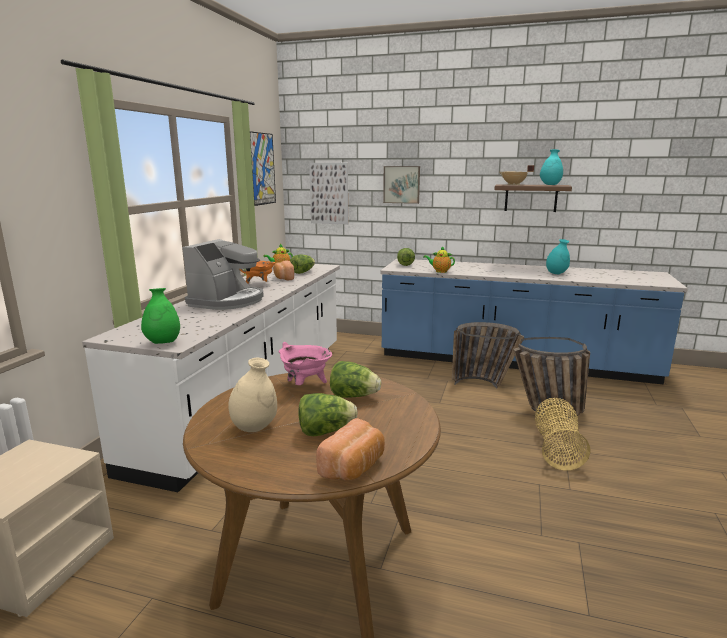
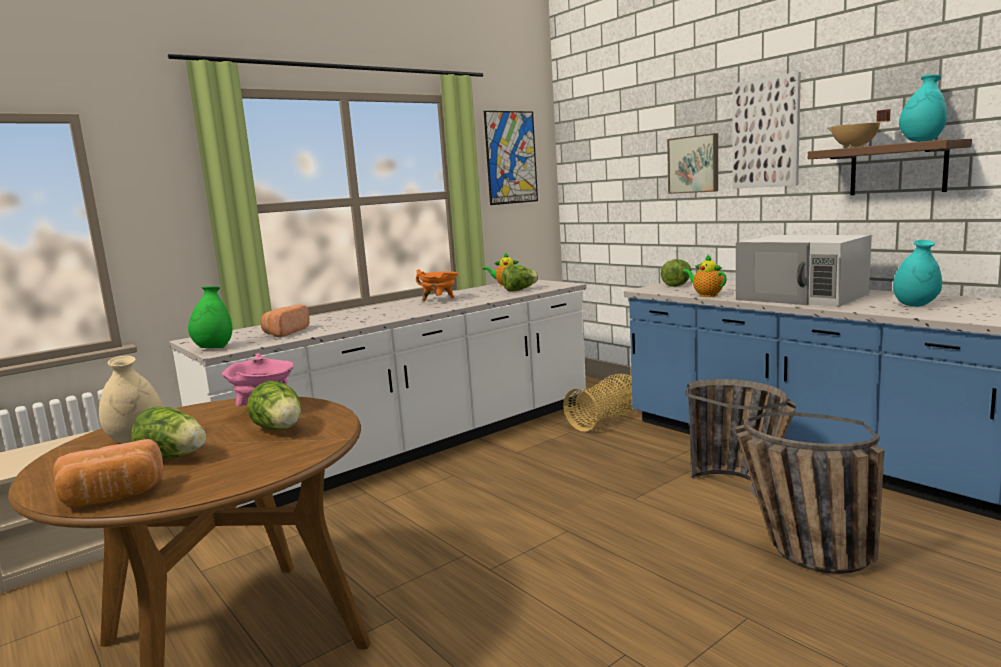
camera: 35 degrees right, 5 degrees down
(227, 301) = (364, 315): coffee machine -> none
(283, 278) = (480, 295): bread -> bread (285, 333)
(329, 193) = (606, 185): picture -> picture (765, 133)
(494, 270) = (802, 297): none -> white microwave
(557, 448) = (735, 612): basket -> basket (606, 420)

